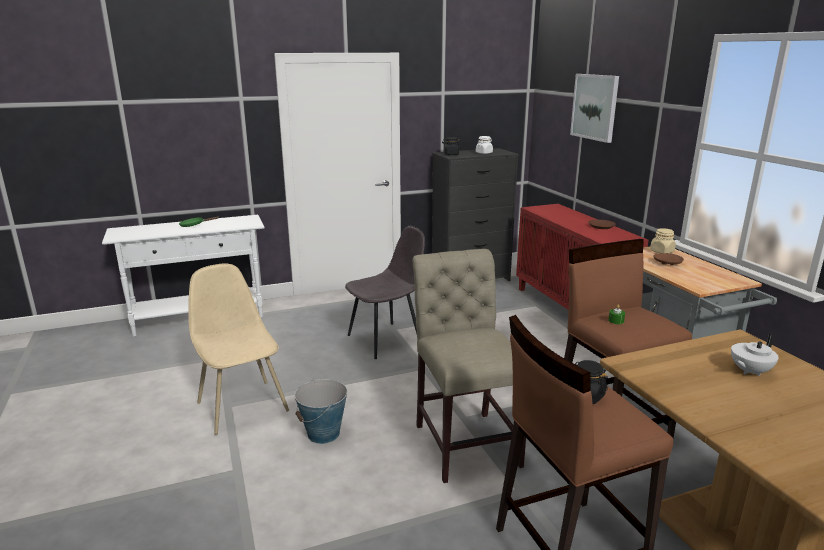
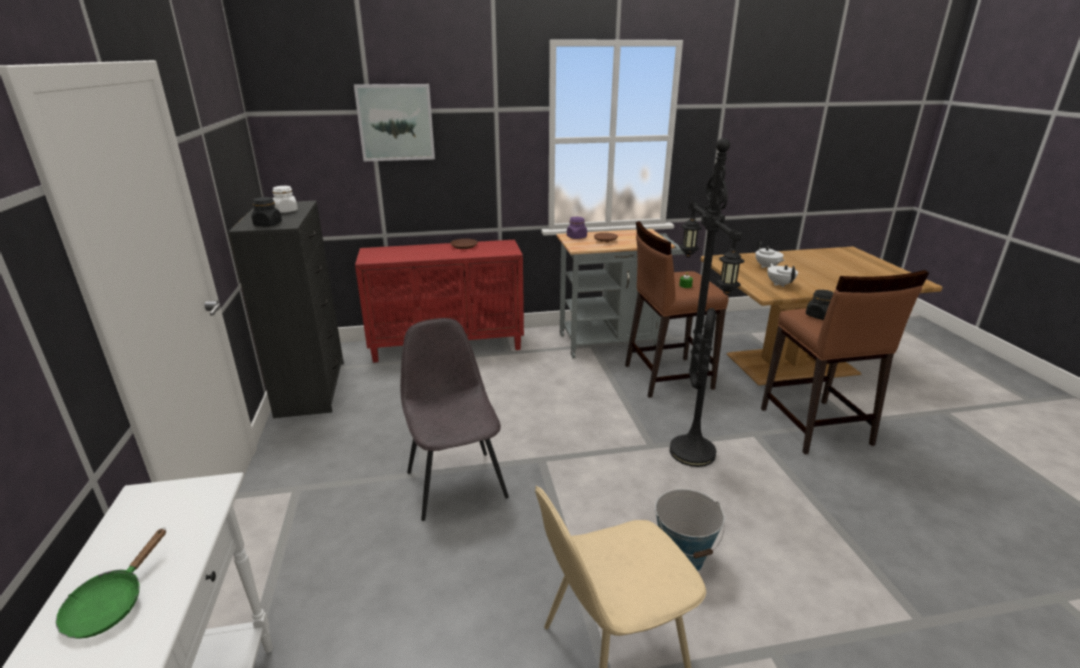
camera: 80 degrees left, 5 degrees up
(465, 441) = (688, 451): beige chair -> black floor lamp
(661, 251) = (576, 237): beige jar -> purple jar
(676, 374) = (780, 284): none -> white teapot

